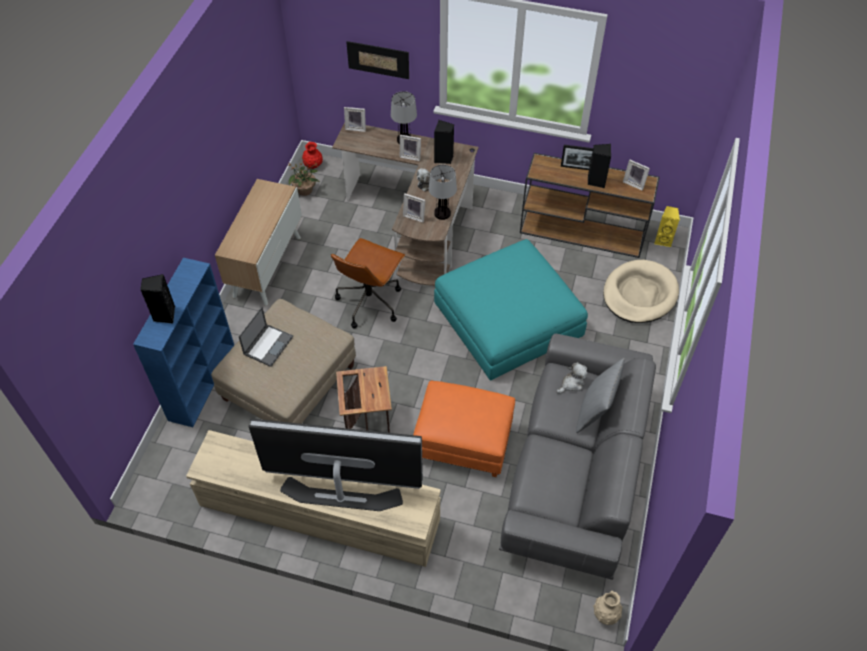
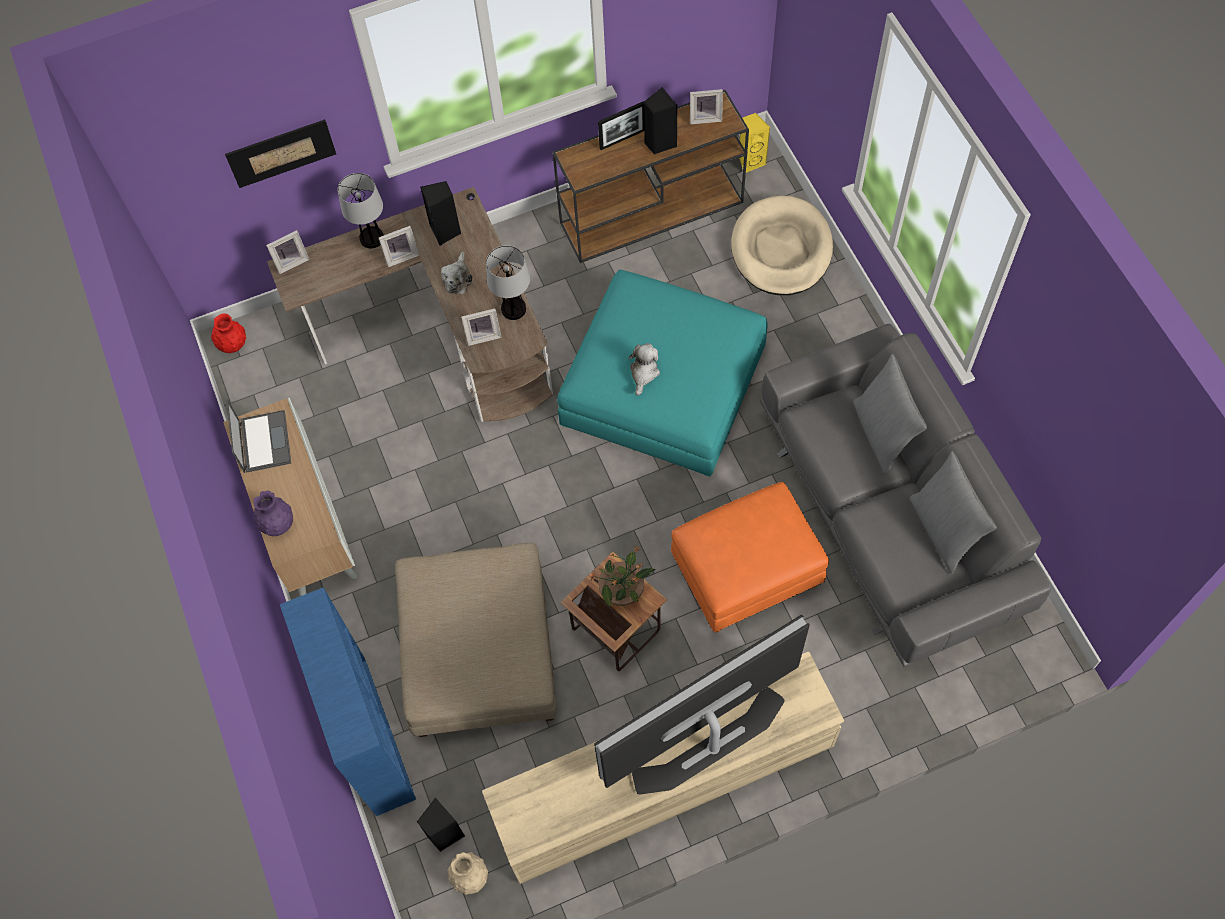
camera: 35 degrees left, 10 degrees up
(164, 315) = (335, 697): black speaker -> black speaker (444, 834)
(235, 238) = (278, 524): none -> purple vase
(268, 345) = (446, 630): laptop -> laptop (264, 441)
(305, 190) = (256, 387): potted plant -> potted plant (623, 592)
(369, 301) = (481, 479): brown office chair -> none
(572, 383) = (832, 419): plush toy -> plush toy (643, 373)
(583, 486) = (943, 530): none -> grey pillow
(605, 614) = (1050, 649): beige vase -> beige vase (470, 876)

